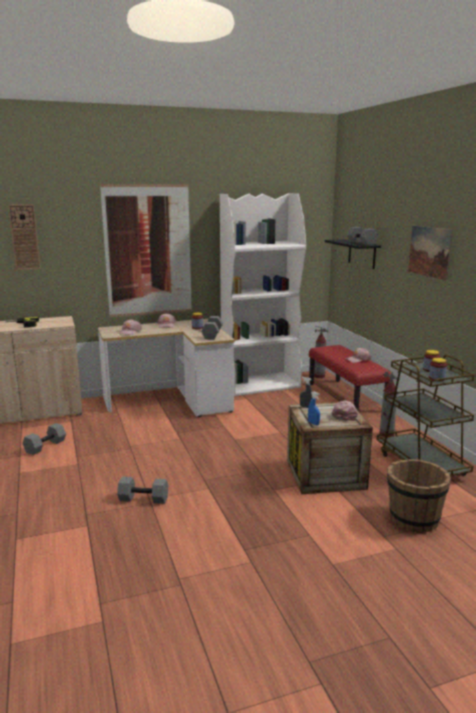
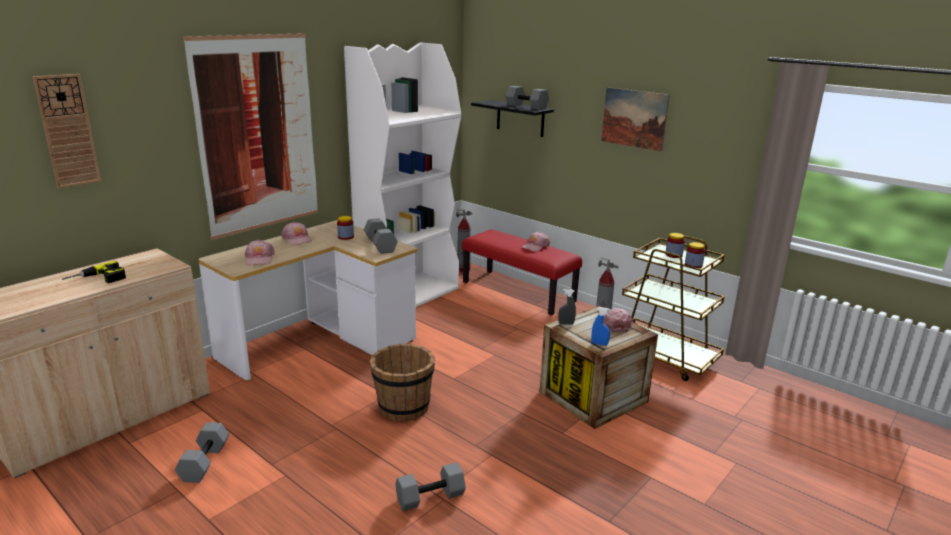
camera: 30 degrees left, 5 degrees up
(413, 519) = (718, 424): brown bucket -> brown bucket (403, 407)

